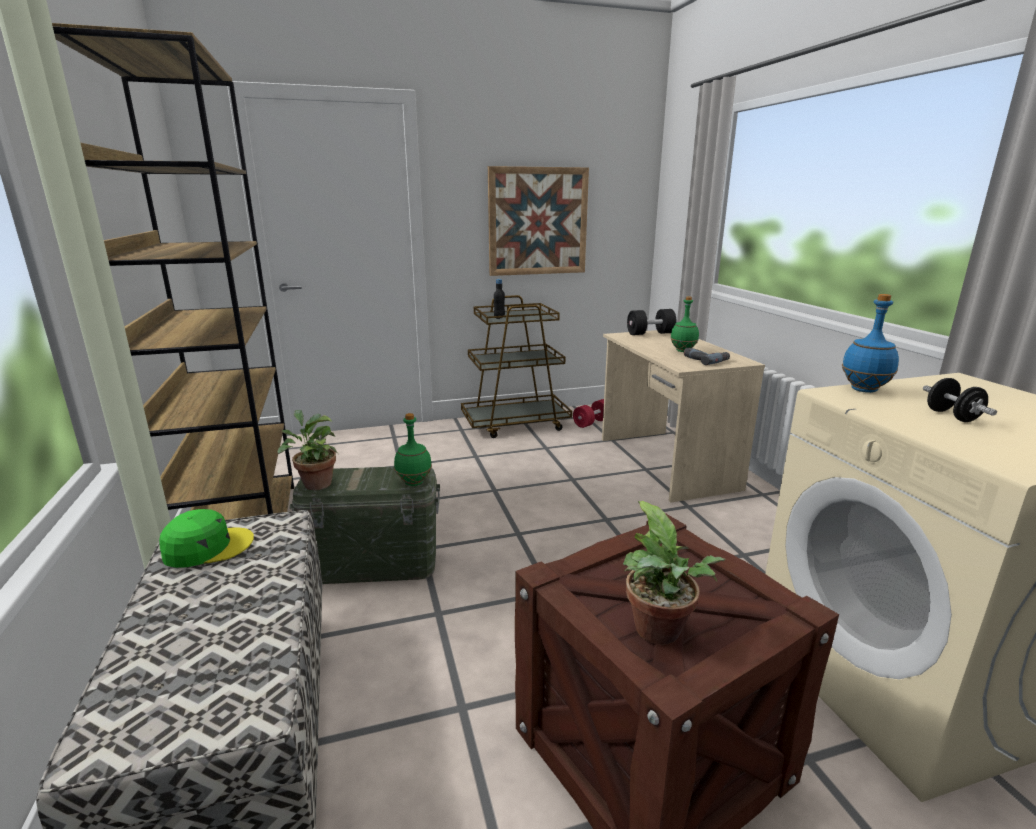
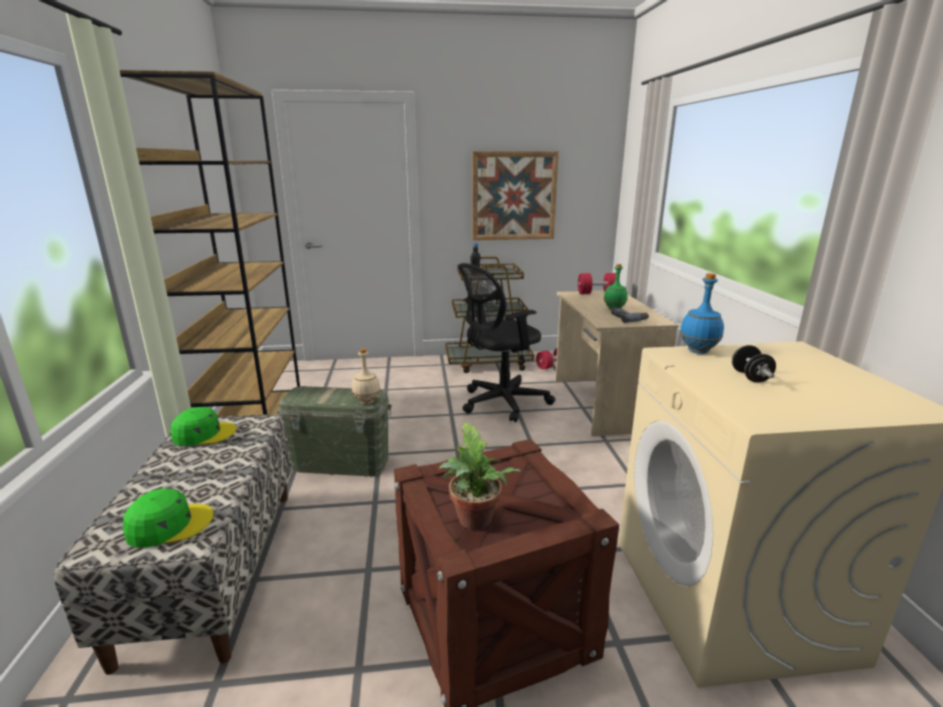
camera: 10 degrees right, 0 degrees up
(207, 691) = (169, 525): none -> green cap
(315, 483) = (296, 396): potted plant -> none
(414, 483) = (366, 401): green bottle -> beige bottle
(549, 471) = (500, 403): none -> black office chair
(650, 333) = (597, 293): black dumbbell -> red dumbbell

